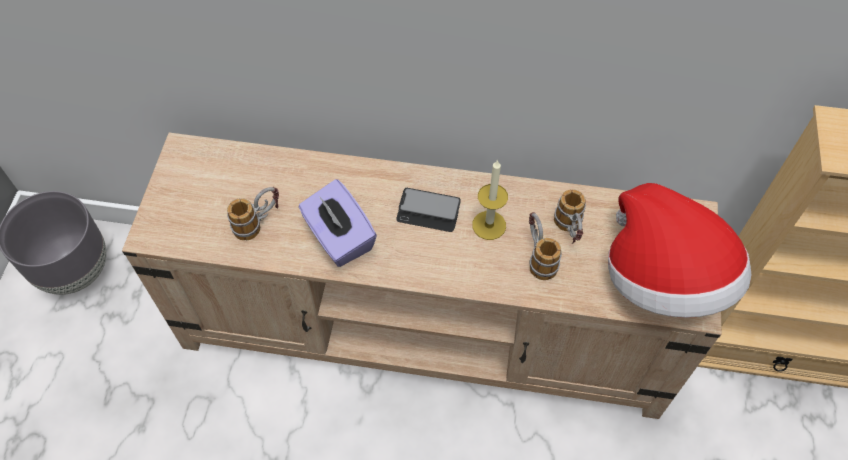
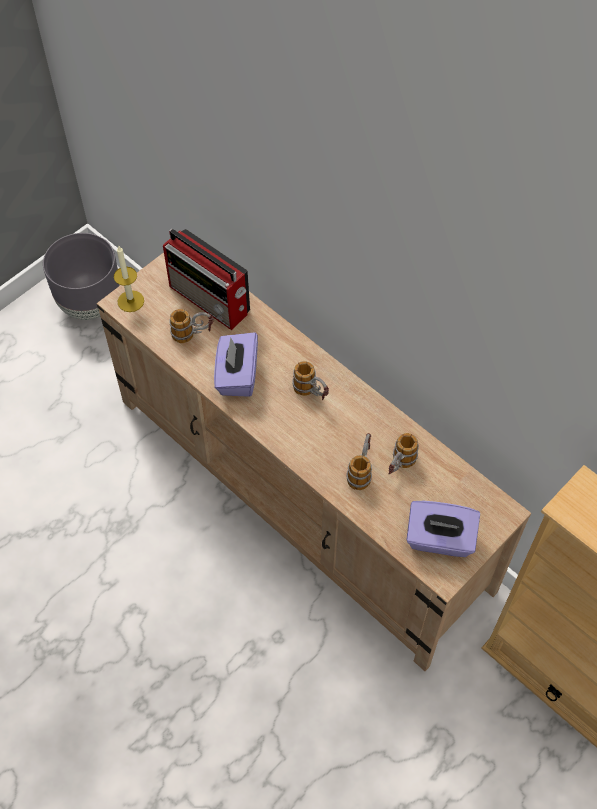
camera: 35 degrees right, 0 degrees up
(250, 178) = (211, 301): none -> radio
(428, 211) = (311, 393): phone -> mug
(489, 225) = (345, 428): candle -> candle (130, 301)
(664, 278) = (439, 540): hat -> purple tissue box

